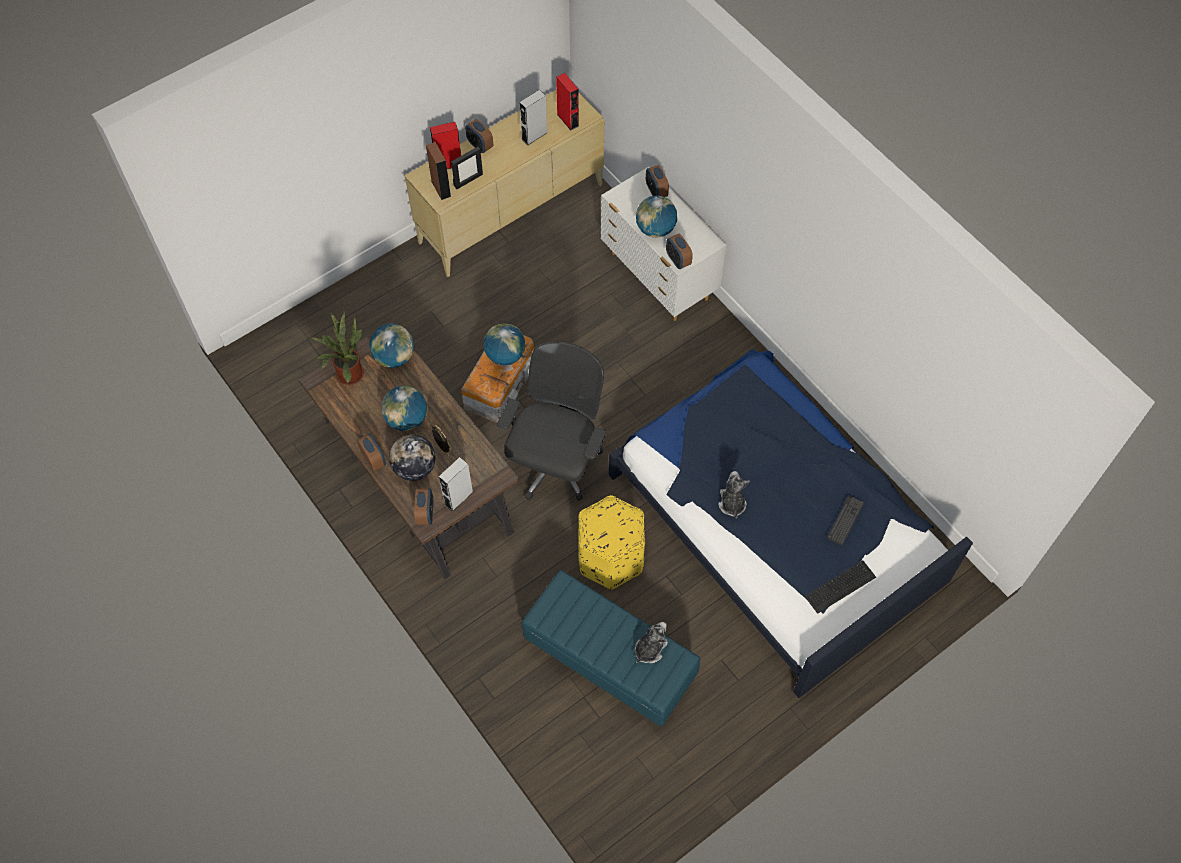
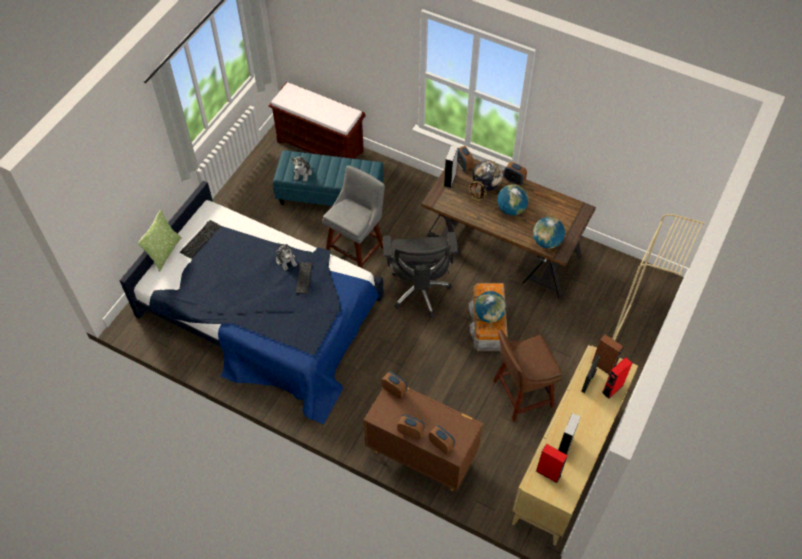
camera: 155 degrees right, 5 degrees down
(340, 305) = (634, 334): none -> beige clothes rack
(347, 373) = (568, 221): potted plant -> none
(480, 145) = (601, 416): alarm clock -> alarm clock (410, 432)
(515, 295) = (519, 394): none -> brown chair
(581, 769) = (321, 146): none -> brown bench
(610, 557) = (357, 249): yellow ottoman -> grey chair
(655, 229) = (424, 410): globe -> none
(659, 278) = (421, 455): white dresser -> brown dresser
(845, 520) = (208, 276): keyboard -> keyboard (304, 278)
(896, 589) = (164, 252): none -> pillow

